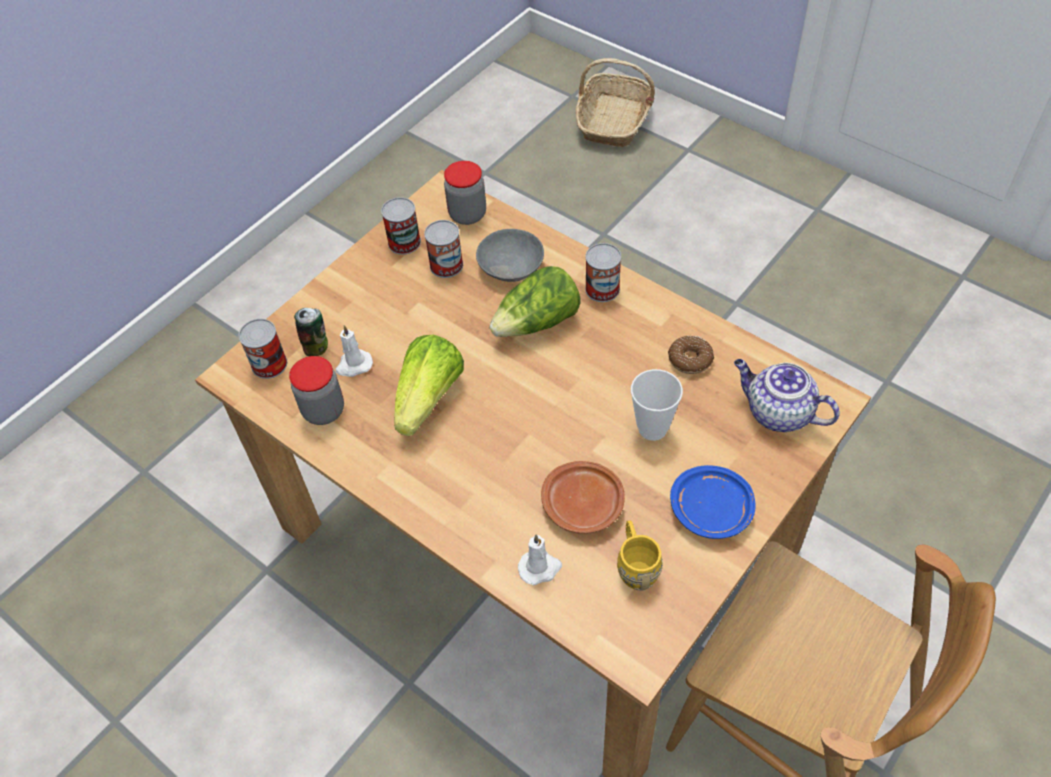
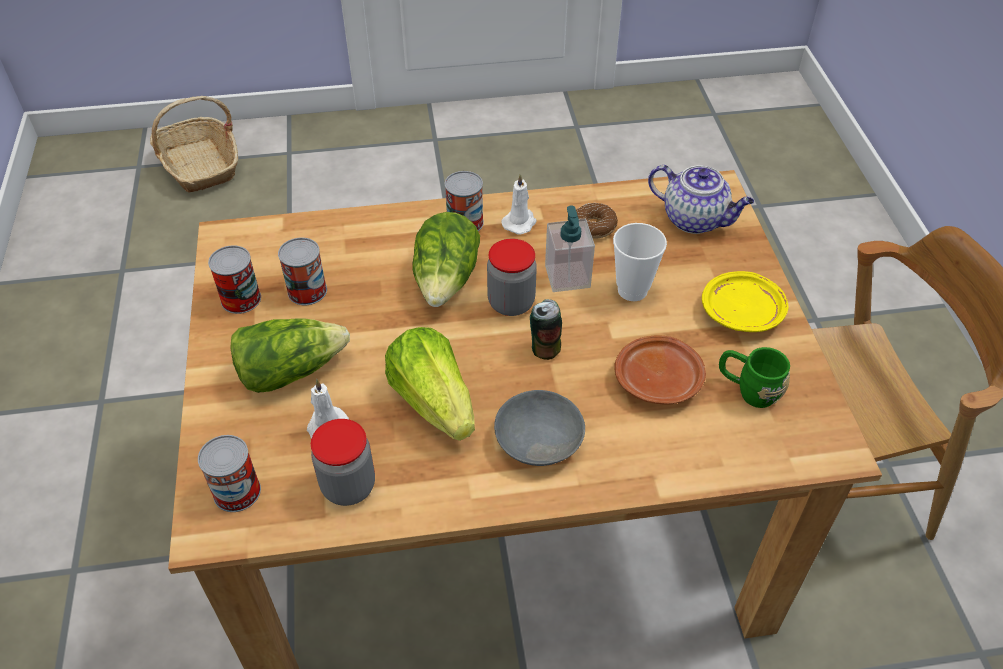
camera: 50 degrees left, 5 degrees down
(317, 347) = (268, 440): can -> can (545, 348)
(377, 312) = (290, 370): none -> lettuce
(467, 214) = (273, 241): jar -> jar (511, 303)
(509, 266) = (365, 255): grey bowl -> grey bowl (537, 442)
(540, 568) = (690, 450): white candle -> white candle (520, 222)
(620, 382) = (567, 277): none -> soap dispenser
(635, 565) = (748, 390): yellow mug -> green mug
(712, 510) = (742, 312): blue plate -> yellow plate
(777, 413) = (695, 219): teapot -> teapot turned 135 degrees counterclockwise

